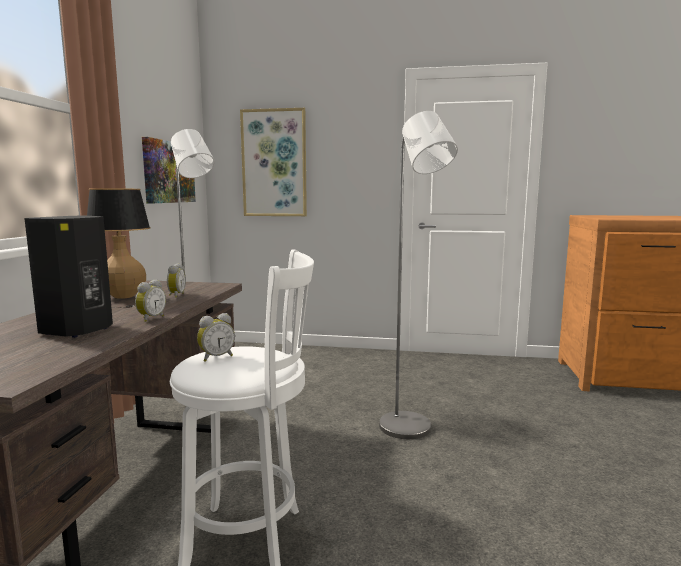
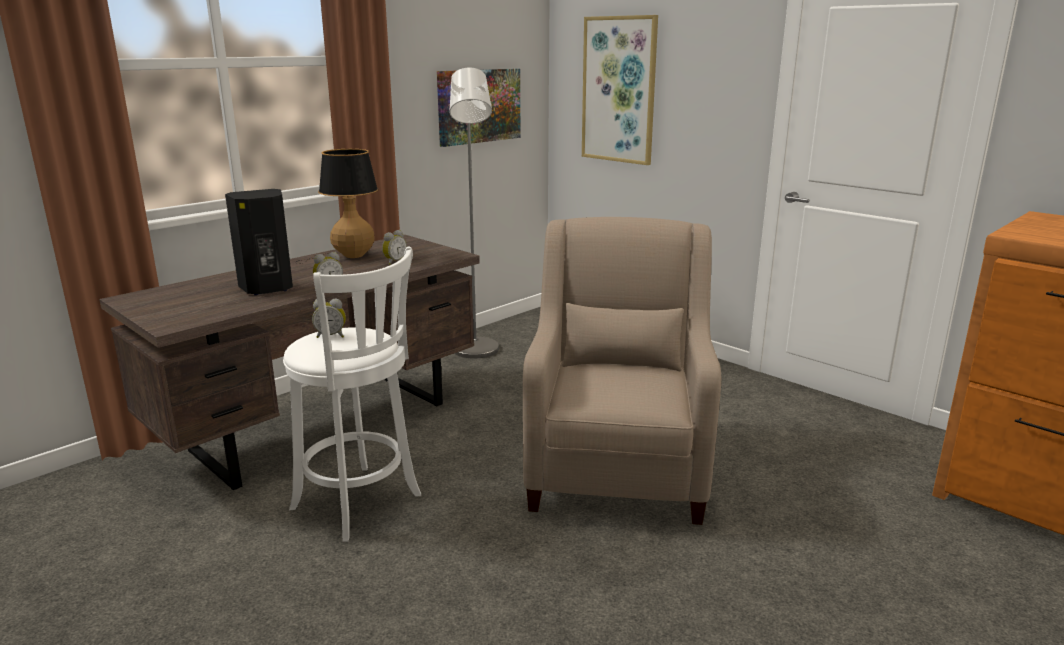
camera: 35 degrees right, 10 degrees up
(411, 431) = (617, 465): grey floor lamp -> beige armchair

